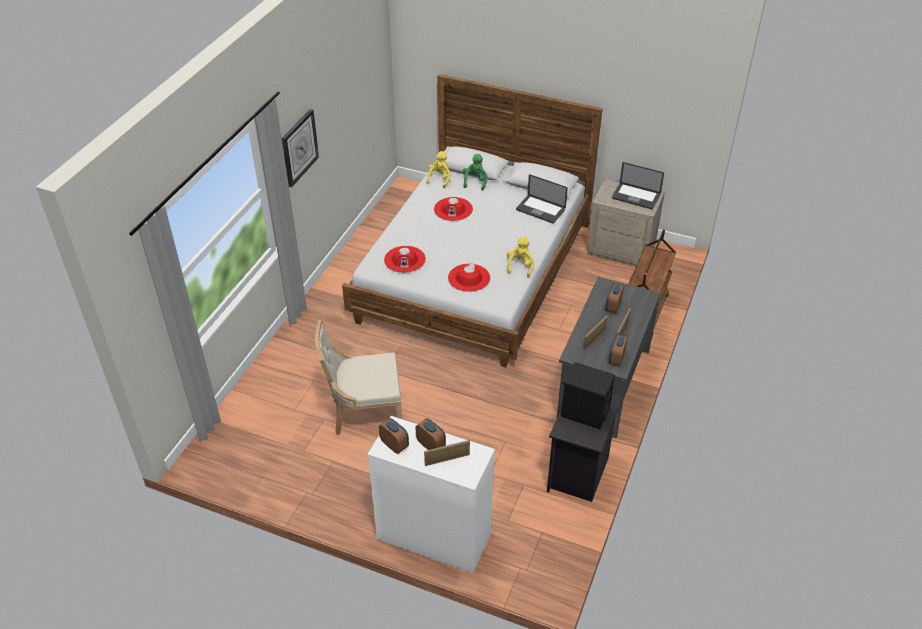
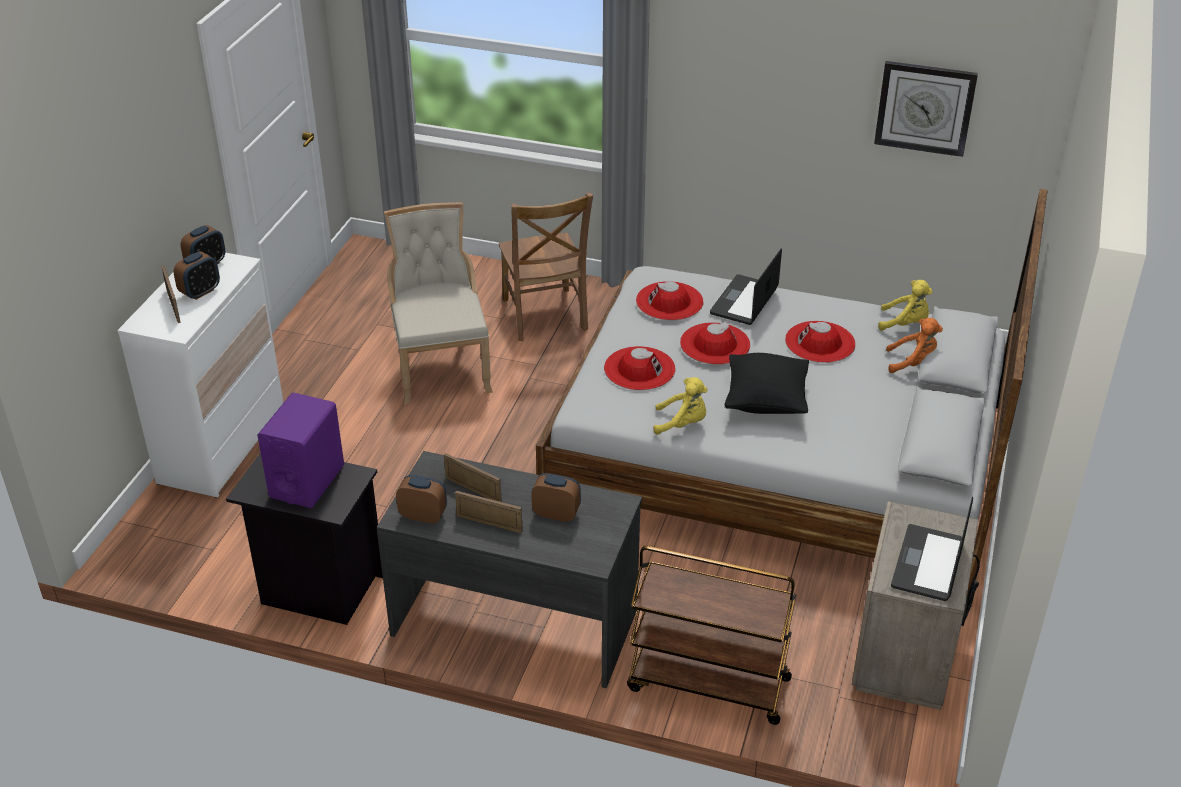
camera: 85 degrees right, 5 degrees down
(299, 147) = (727, 74): wall clock -> wall clock (925, 108)
(318, 359) = (544, 317): none -> brown chair
(450, 246) = (715, 344): none -> red hat
(475, 182) = (913, 363): green plush toy -> orange plush toy
(503, 235) = (765, 402): none -> black pillow
(540, 210) = (854, 444): laptop -> laptop (744, 301)
(584, 413) = (307, 481): black speaker -> purple speaker

